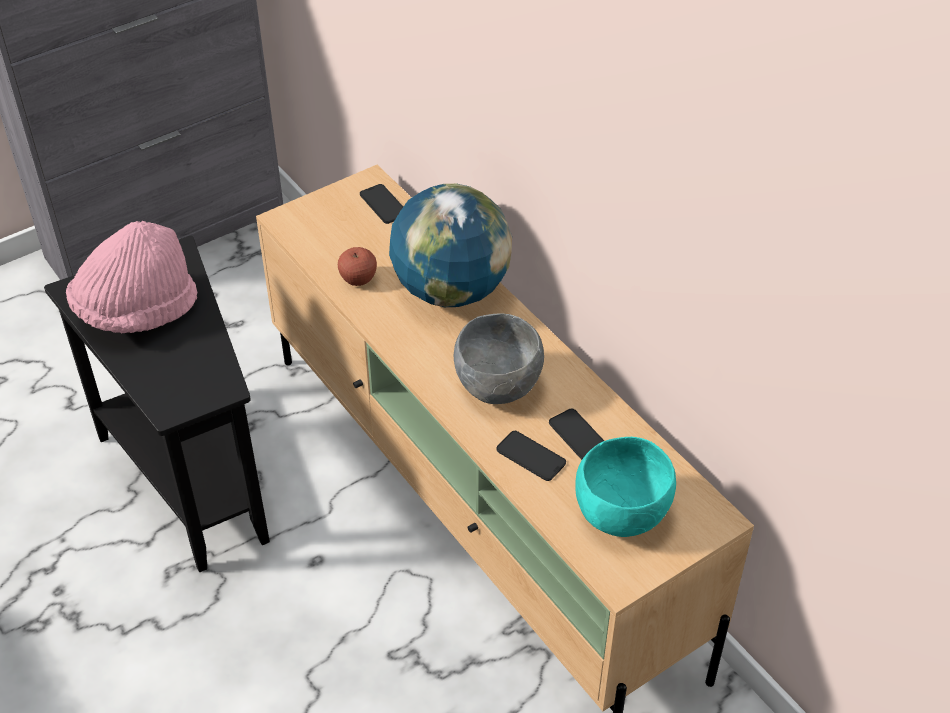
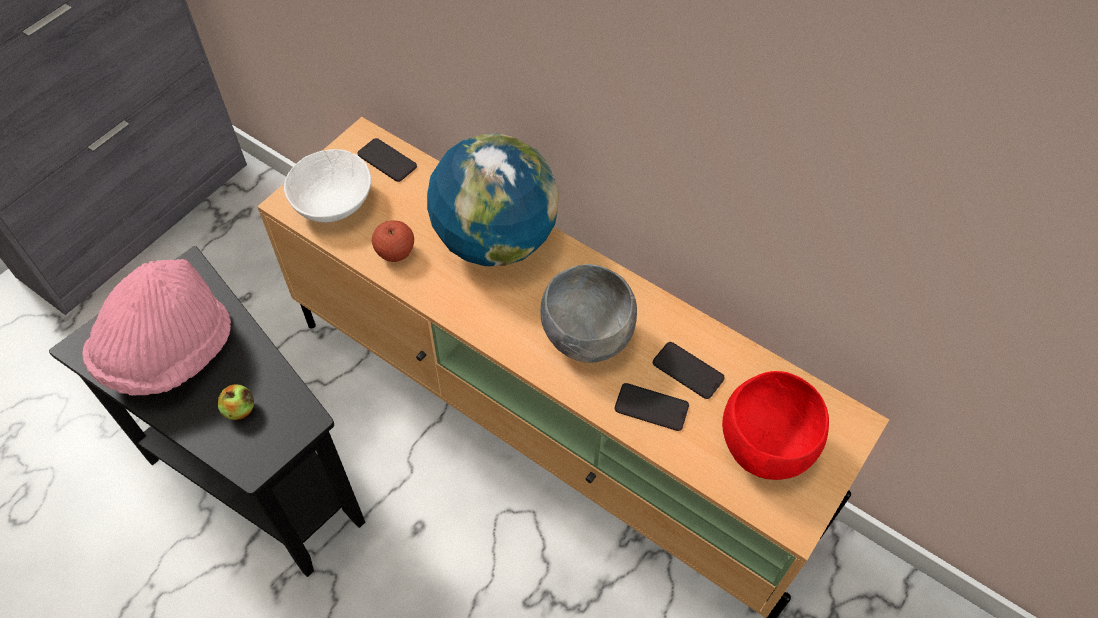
camera: 20 degrees left, 10 degrees up
(176, 367) = (240, 409): none -> apple
(323, 228) = (334, 202): none -> white bowl
(620, 514) = (764, 447): turquoise bowl -> red bowl

